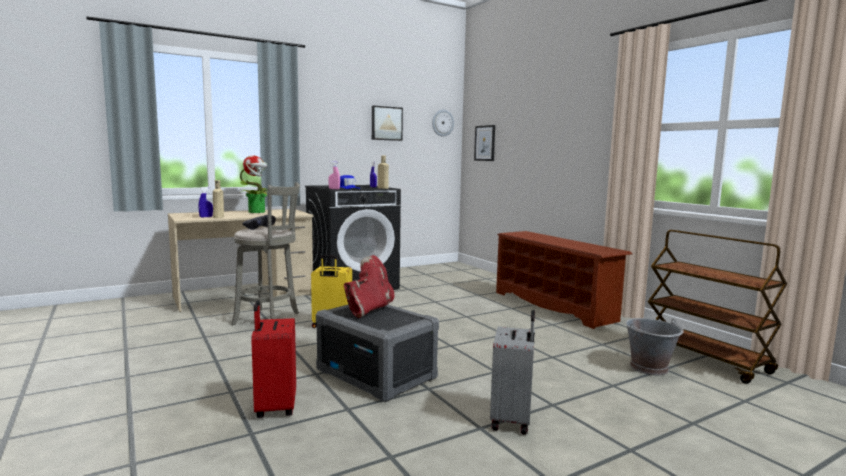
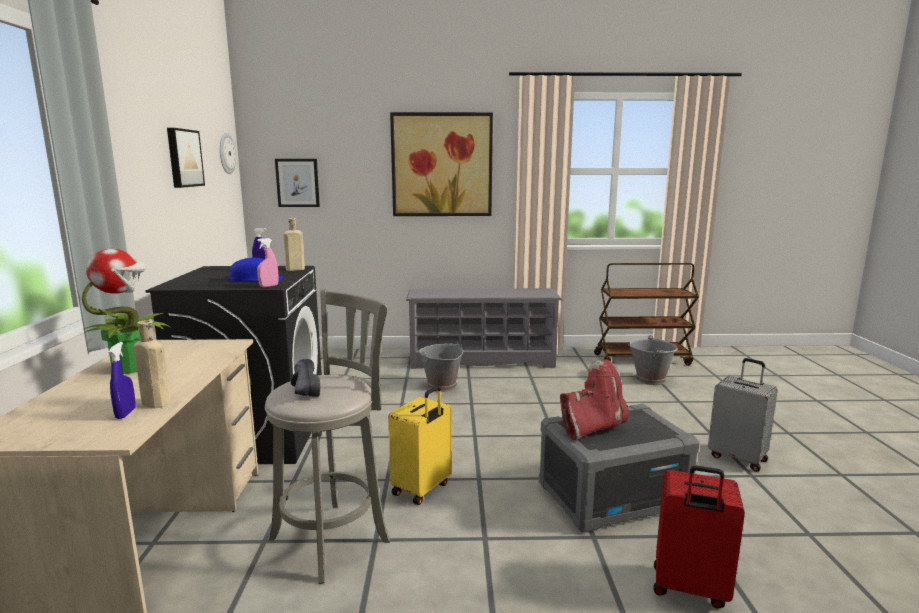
camera: 60 degrees left, 5 degrees up
(369, 309) = (592, 428): red boot -> red boot turned 90 degrees clockwise
(481, 304) = (441, 386): none -> grey bucket
(554, 306) = (482, 360): brown shoe rack -> grey shoe rack
(565, 126) = (442, 165): none -> picture

